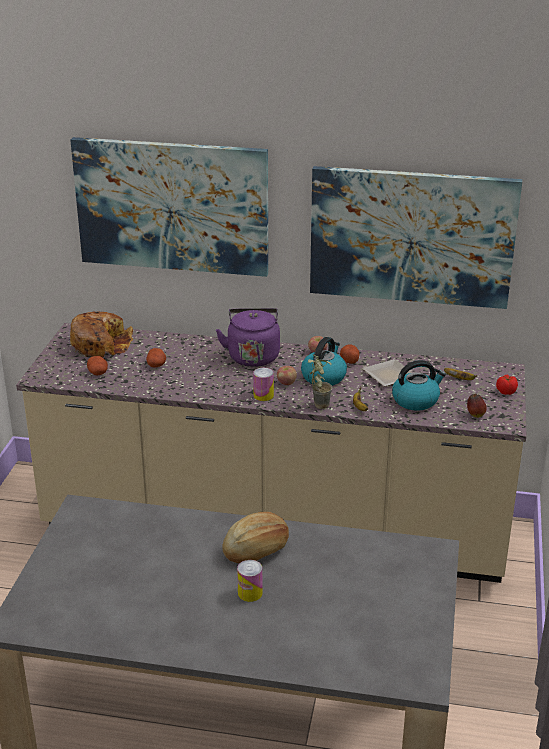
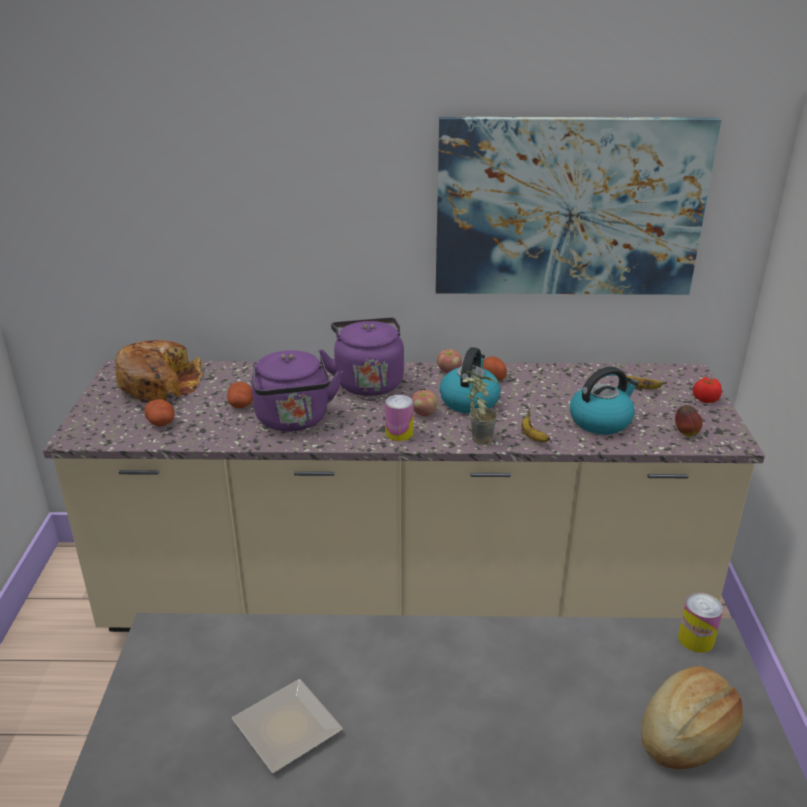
camera: 10 degrees left, 0 degrees up
(172, 206) = (244, 188): picture -> none
(191, 380) = (294, 421): none -> purple kettle
(250, 593) = (466, 761): can -> can (696, 639)
(257, 549) = (452, 674): bread -> bread (687, 733)
(391, 376) = (554, 392): plate -> plate (291, 728)

